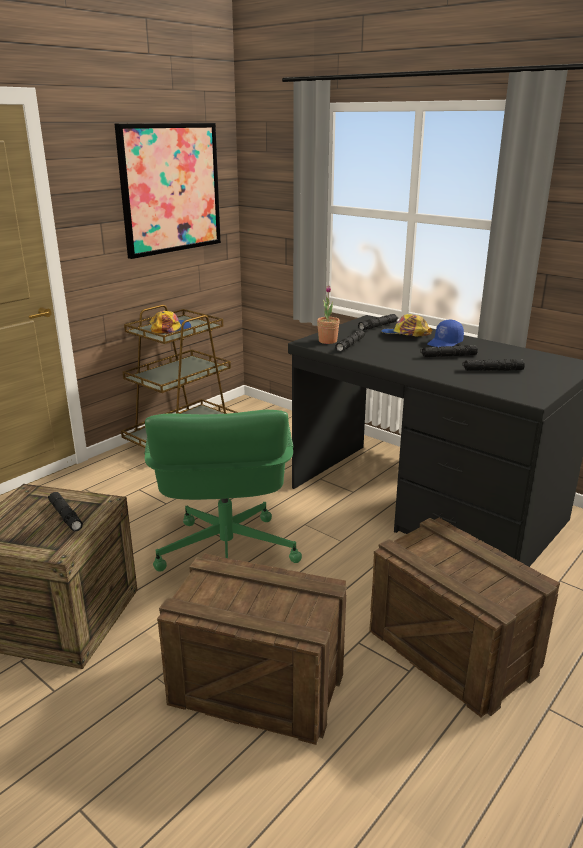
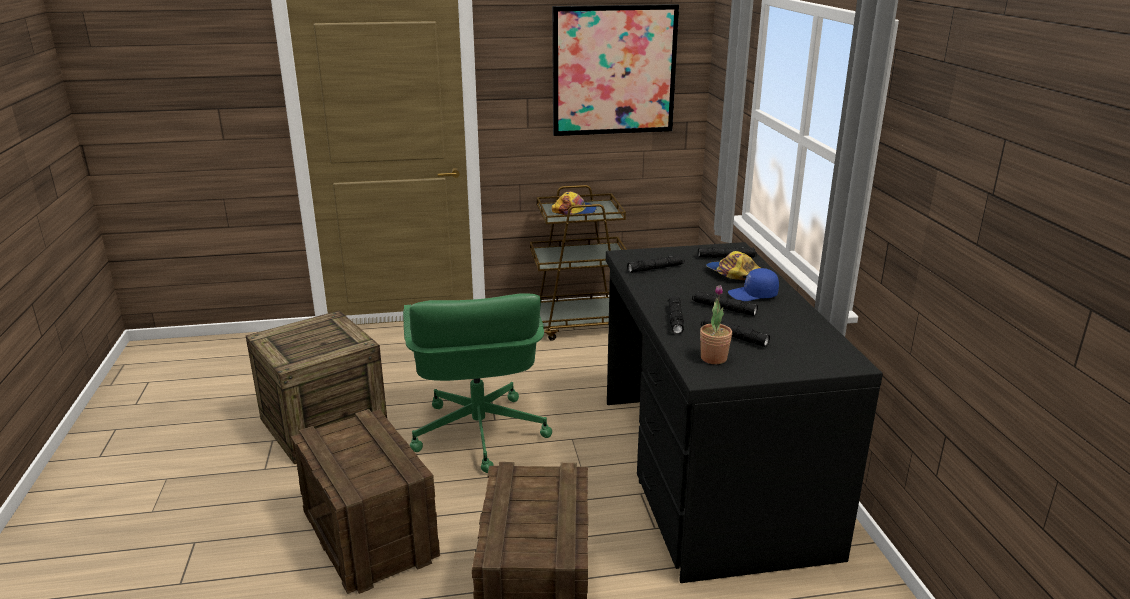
camera: 40 degrees right, 0 degrees up
(65, 516) = (327, 342): black flashlight -> black flashlight (675, 319)
(226, 555) = (478, 434): green office chair -> green office chair turned 45 degrees counterclockwise
(327, 341) = (643, 259): potted plant -> potted plant (713, 358)

